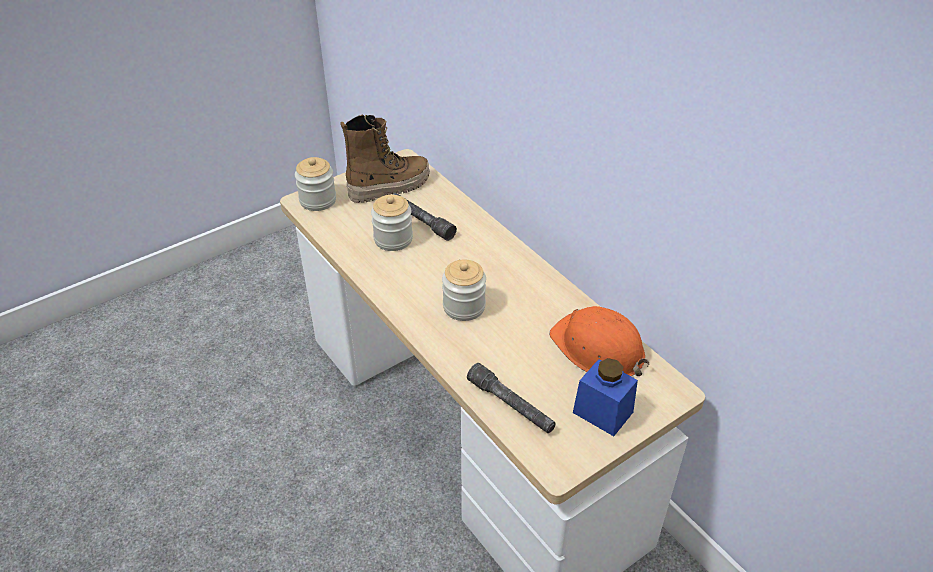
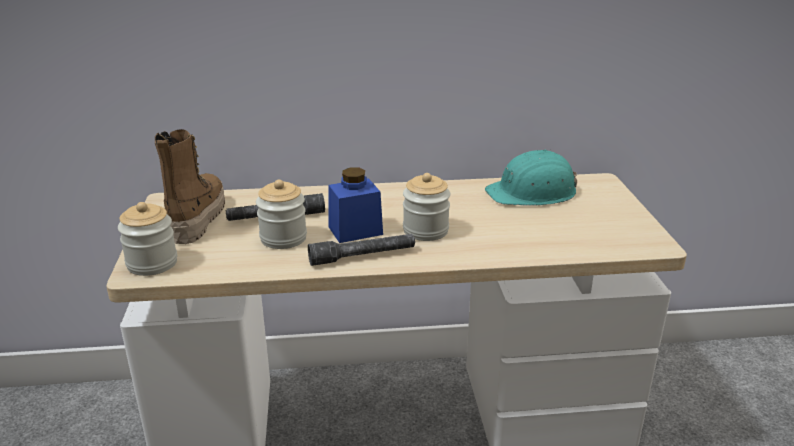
camera: 60 degrees left, 15 degrees down
(511, 405) = (571, 244): grey flashlight -> grey flashlight (362, 256)
(598, 349) = (533, 192): orange hard hat -> turquoise hard hat
(602, 412) = (605, 211): blue jar -> blue jar (355, 230)

